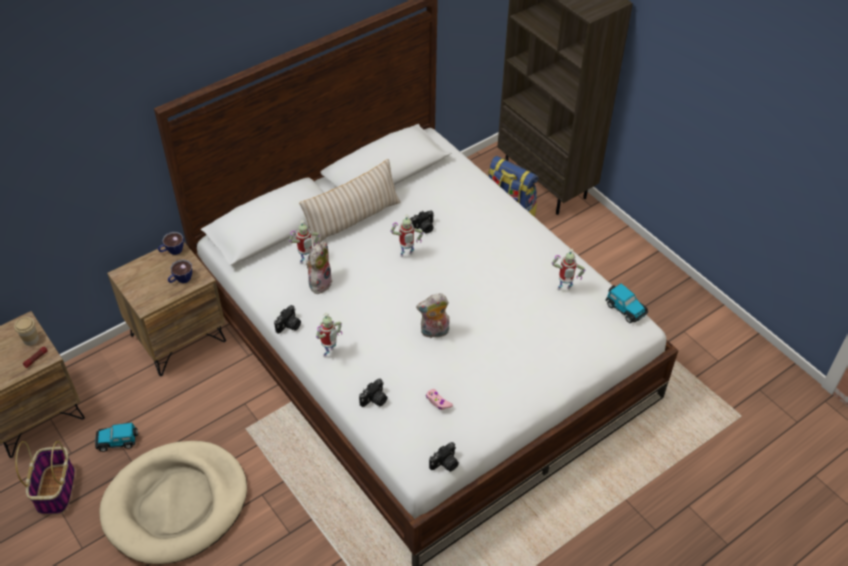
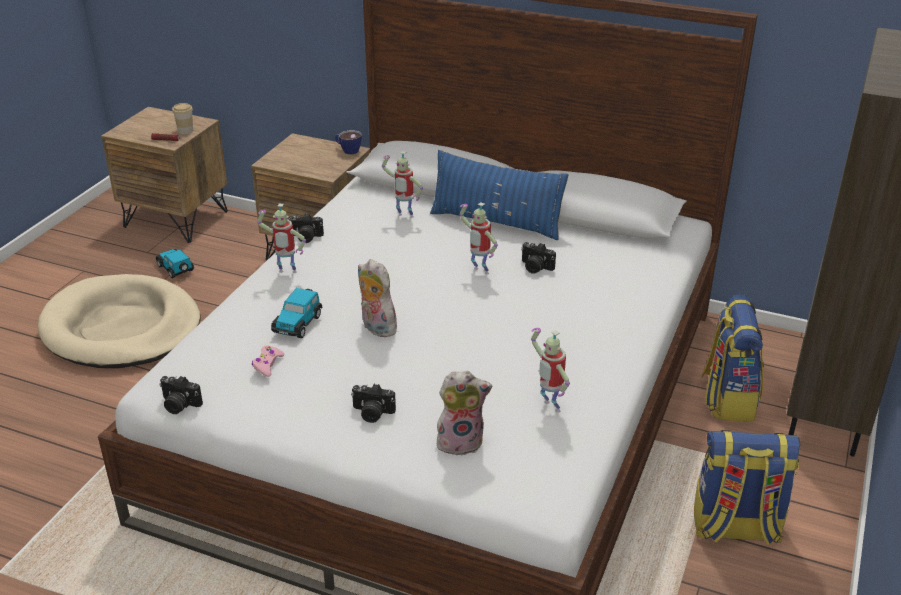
camera: 60 degrees right, 15 degrees down
(55, 489) = (104, 260): basket -> none
(181, 280) = (316, 166): cup -> none
(319, 282) = (383, 233): plush toy -> plush toy (461, 441)
(353, 219) = (496, 222): beige pillow -> blue pillow
(374, 400) = (241, 323): camera -> camera (372, 413)
(605, 275) = (735, 528): none -> backpack
(625, 308) = (574, 477): toy car -> toy car (298, 323)

